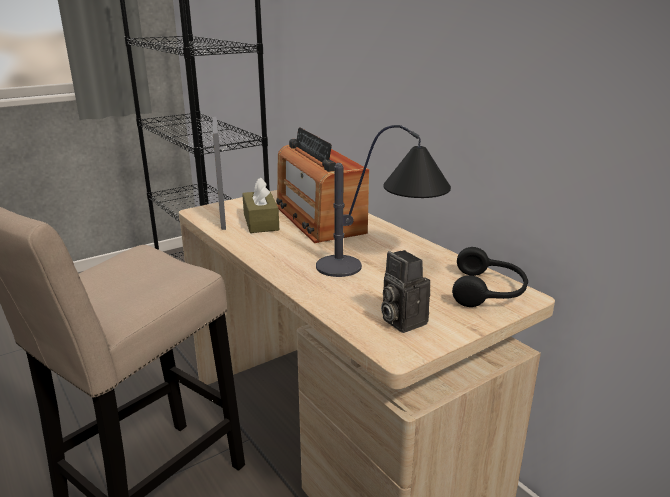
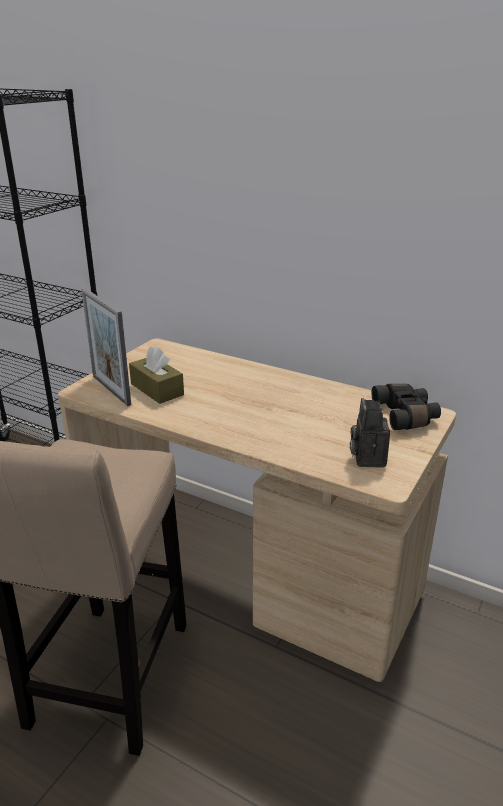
camera: 25 degrees left, 5 degrees up
(318, 218) = (207, 374): radio -> none
(385, 264) = (308, 409): table lamp -> none
(401, 321) = (367, 458): camera -> camera turned 60 degrees clockwise
(489, 291) = (406, 415): black headphones -> black binoculars

